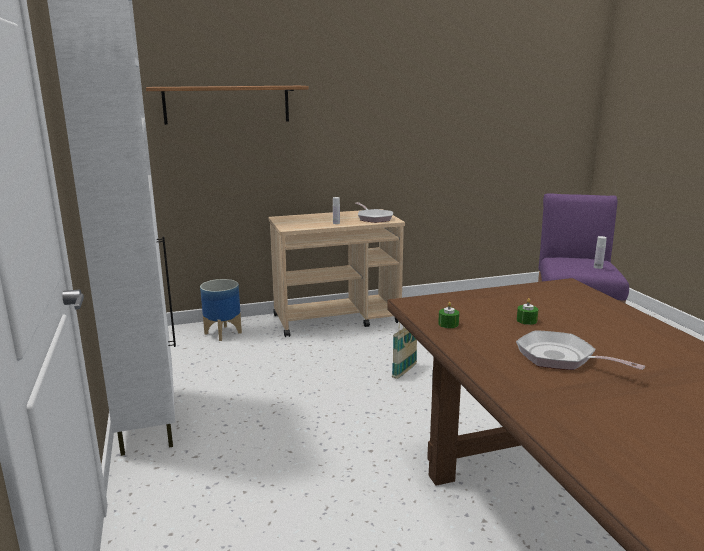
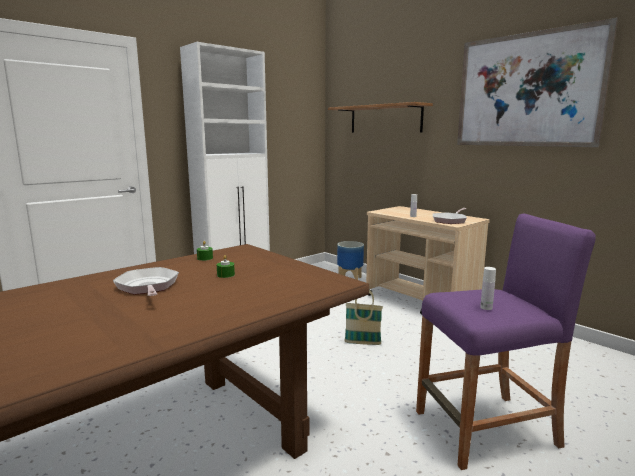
camera: 65 degrees right, 5 degrees down
(403, 77) = (526, 90): none -> picture
(561, 358) = (148, 287): frying pan -> frying pan turned 45 degrees counterclockwise

